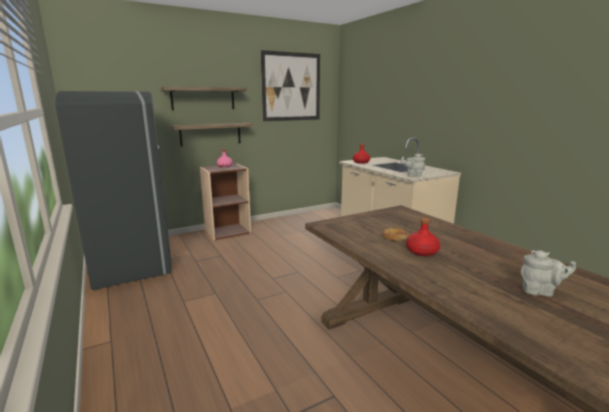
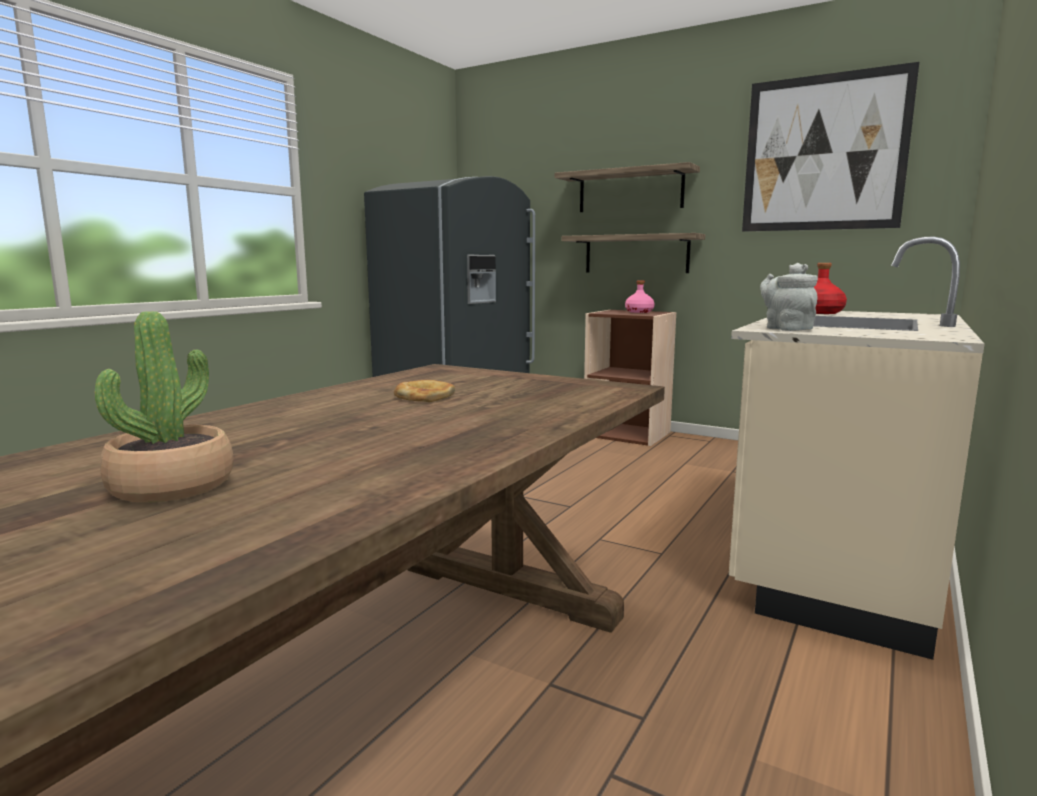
camera: 60 degrees right, 5 degrees down
(422, 252) = (355, 412): red bottle -> none
(540, 291) = (172, 486): grey teapot -> potted plant

